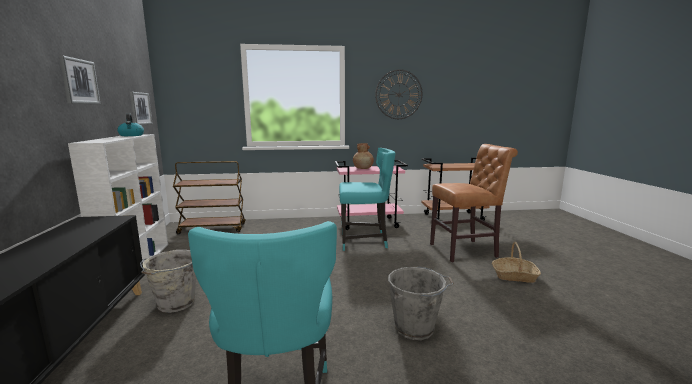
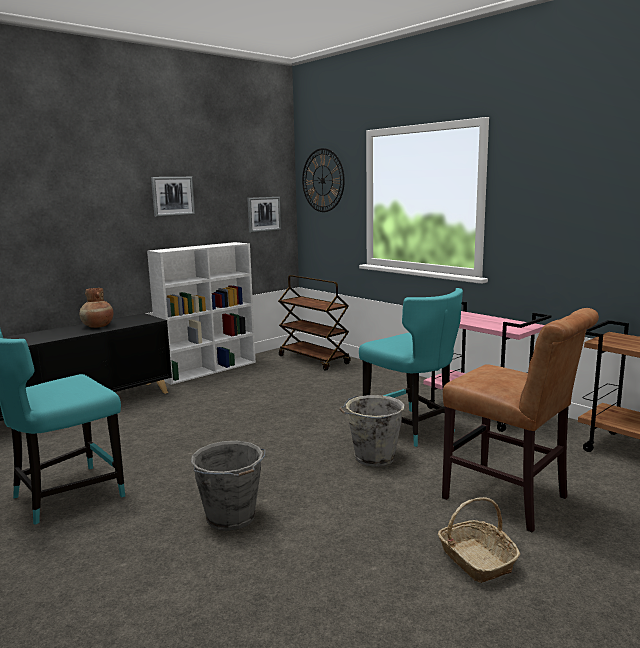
camera: 55 degrees right, 0 degrees up
(131, 135) = (224, 244): kettle -> none
(175, 304) = (164, 409): grey bucket -> grey bucket (373, 457)
(363, 168) = (472, 319): brown vase -> brown vase (97, 326)
(398, 94) = (573, 195): wall clock -> wall clock (322, 180)

